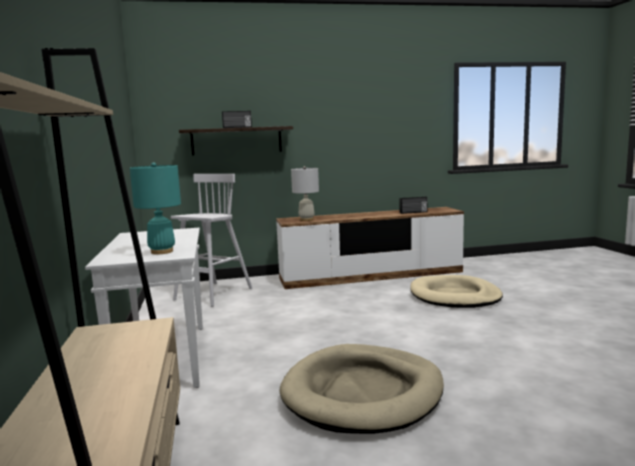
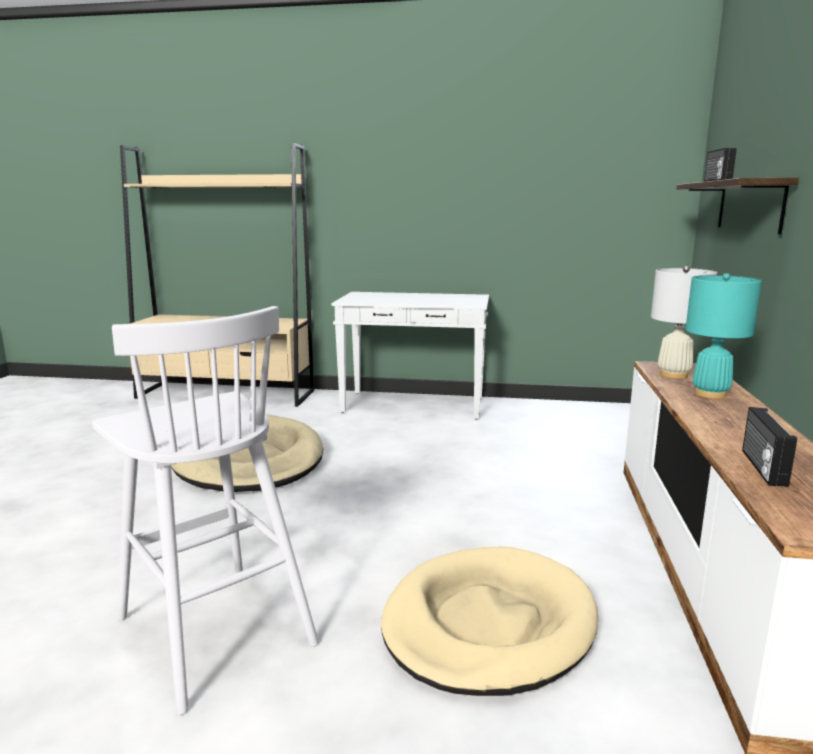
camera: 110 degrees right, 5 degrees up
(162, 252) = (368, 299): turquoise table lamp -> turquoise table lamp (710, 394)
(213, 295) = (611, 430): white stool -> white stool (213, 629)

